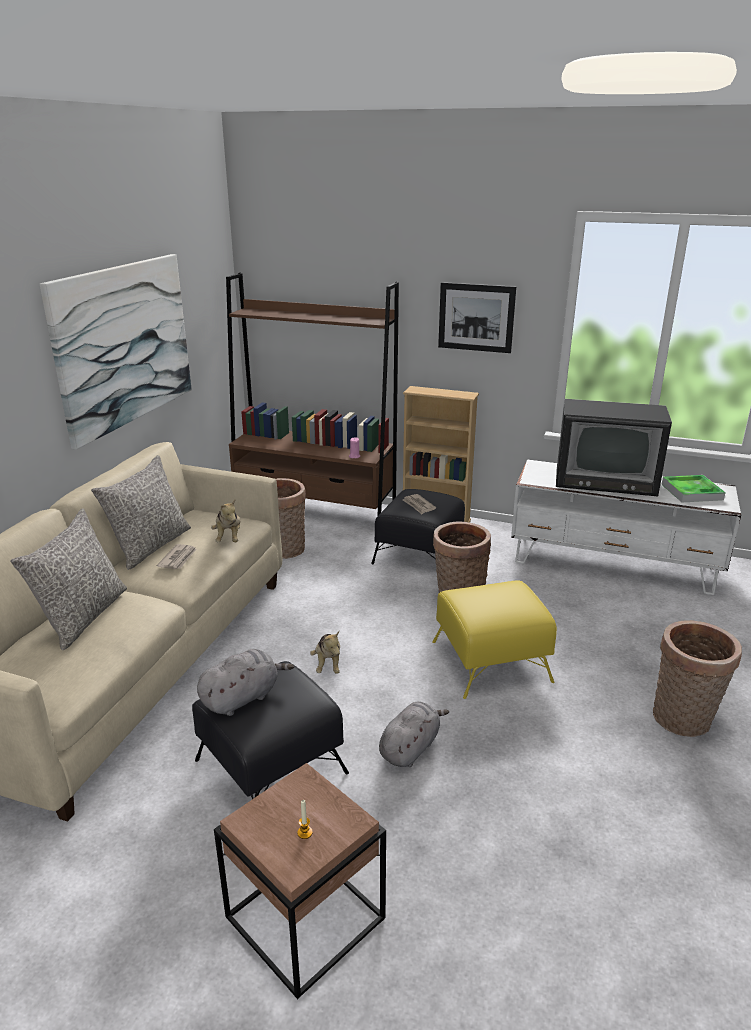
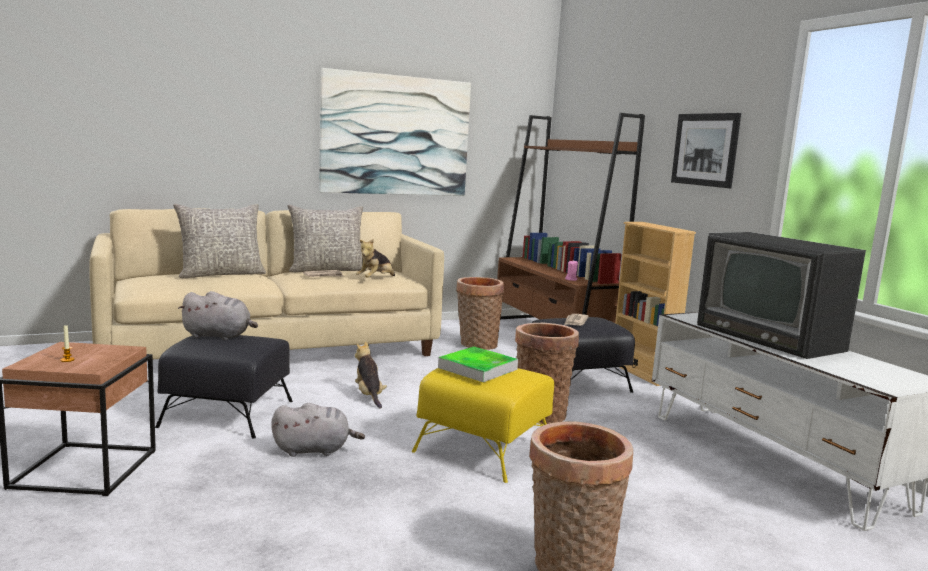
camera: 45 degrees right, 15 degrees down
(328, 664) = (369, 396): plush toy -> plush toy turned 120 degrees clockwise
(691, 492) = (869, 370): tray -> tray (477, 368)

